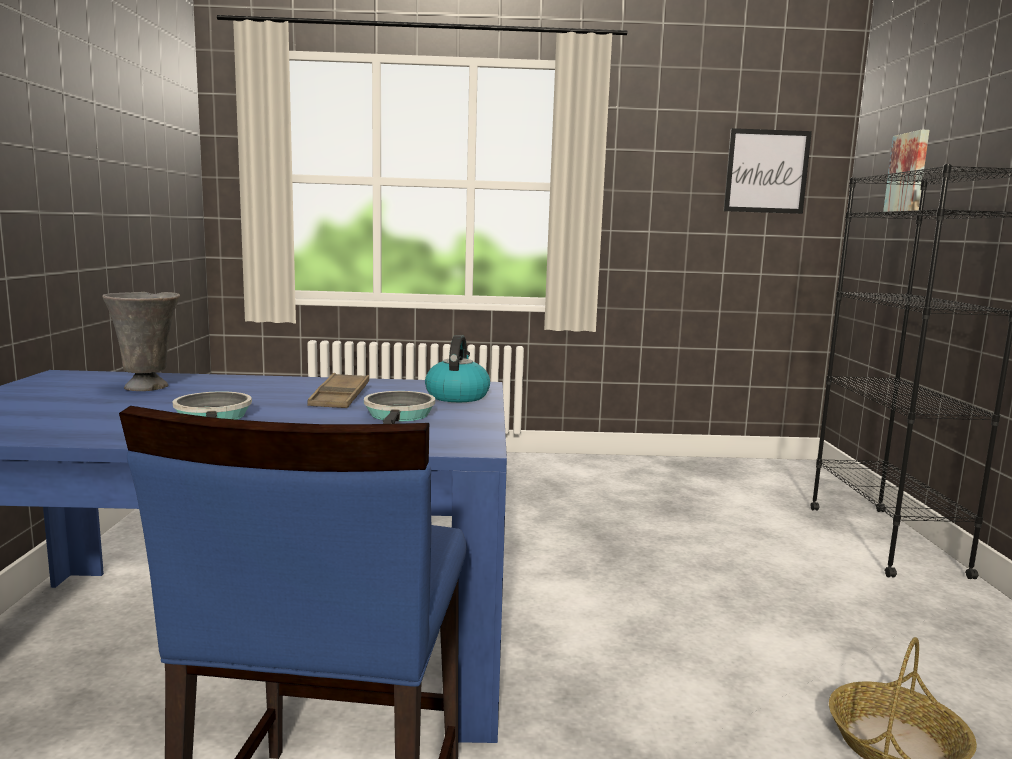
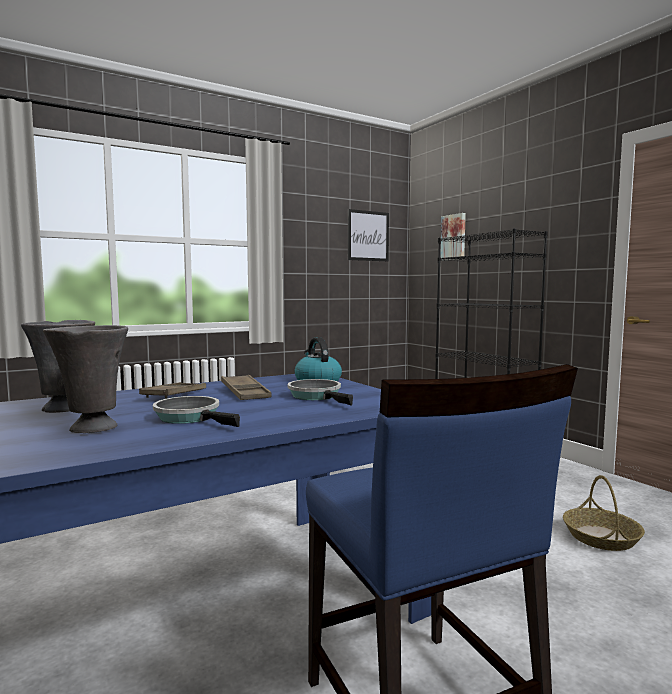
camera: 30 degrees left, 5 degrees down
(113, 413) = (91, 429): none -> grey vase
(270, 388) = (174, 394): none -> brown tray

